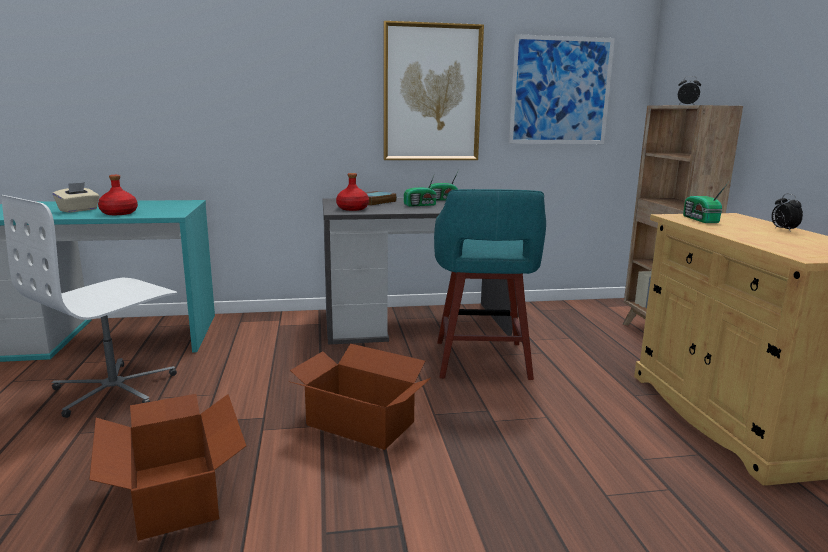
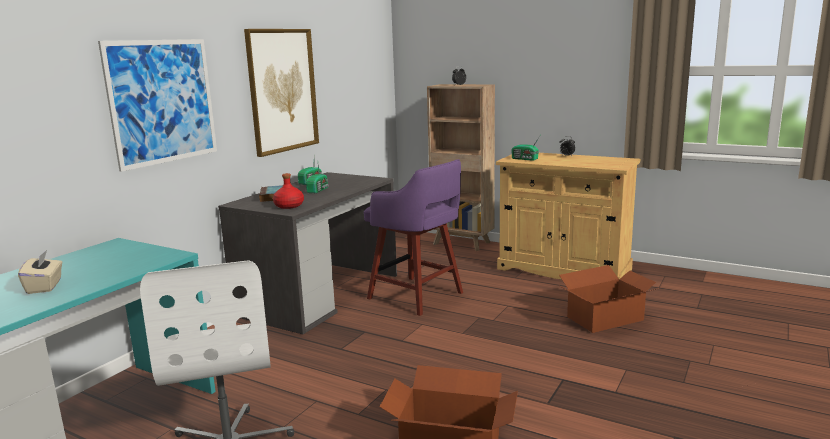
camera: 50 degrees left, 0 degrees up
(118, 213) = (112, 272): red bottle -> none
(360, 424) = (443, 358): cardboard box -> cardboard box (606, 319)
(481, 361) = (417, 296): turquoise stool -> purple stool
(560, 91) = (353, 78): picture -> picture (162, 101)

